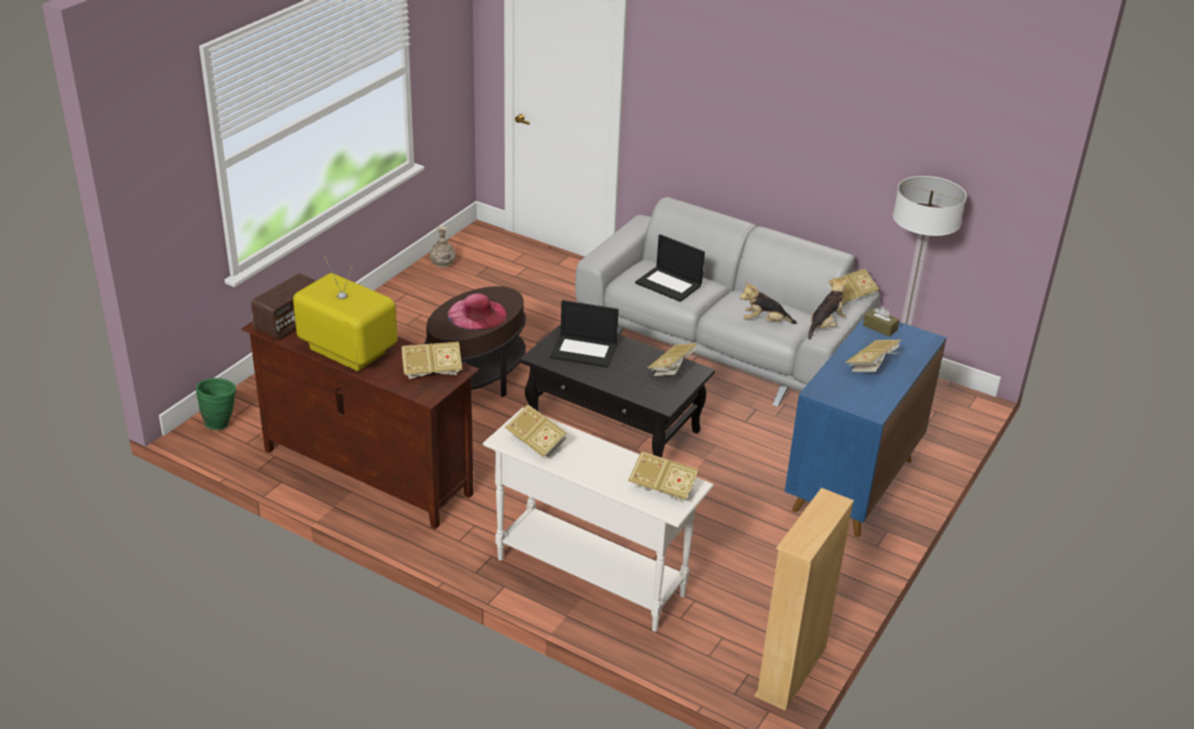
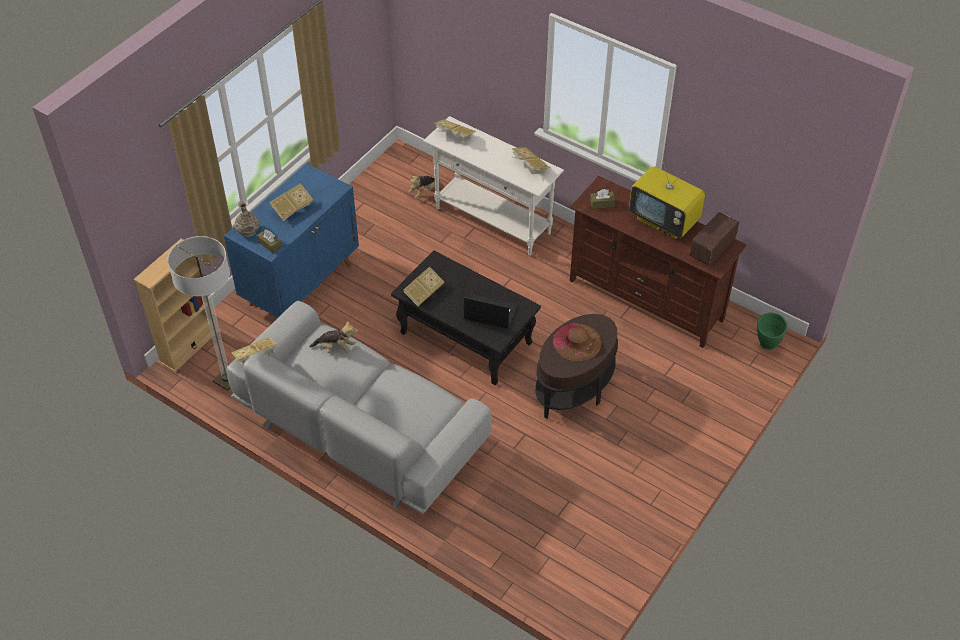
camera: 175 degrees left, 15 degrees up
(432, 371) = (602, 203): book -> brown tissue box
(442, 263) = (621, 555): vase -> vase (248, 230)
(477, 314) = (577, 342): pink hat -> brown hat
(669, 284) = (408, 393): laptop -> none
(791, 671) = (384, 164): beige bookcase -> beige bookcase (188, 347)
(825, 326) = (291, 325): plush toy -> plush toy (423, 192)

